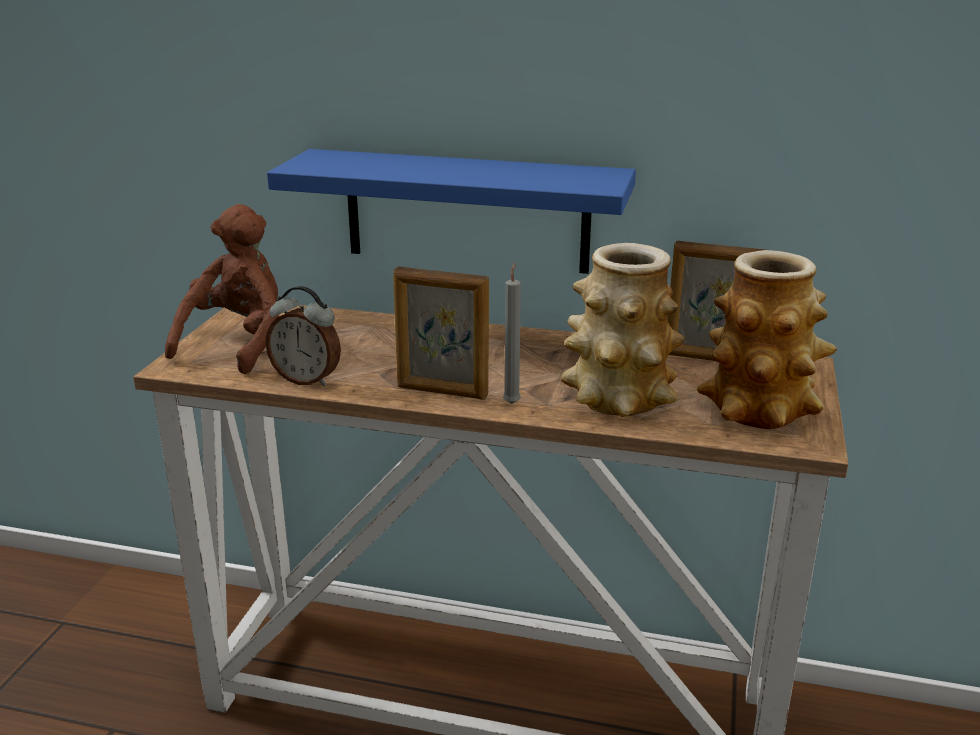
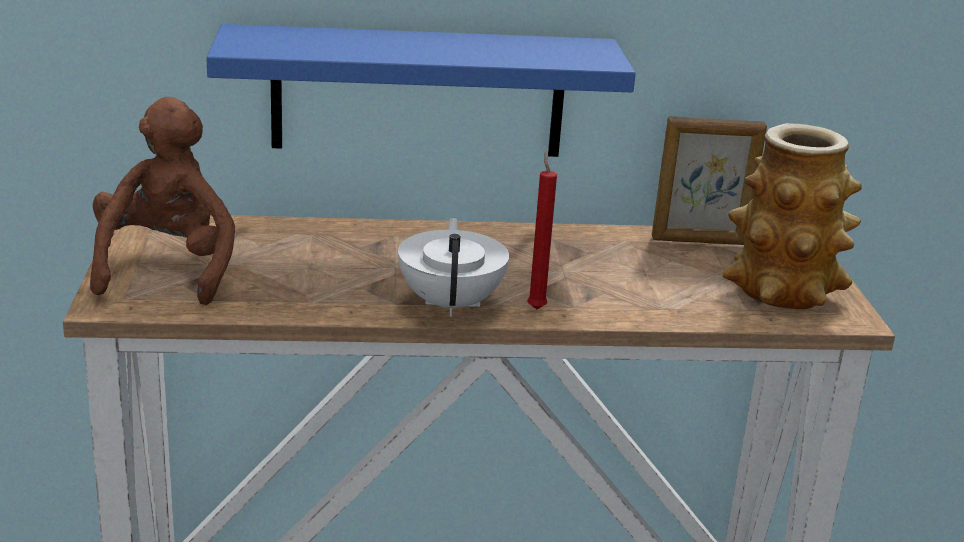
camera: 20 degrees left, 0 degrees up
(307, 379) = (287, 304): alarm clock -> none
(442, 392) = (452, 303): picture frame -> white teapot
(512, 402) = (536, 307): grey candle -> red candle
(618, 398) = (640, 292): vase -> none

